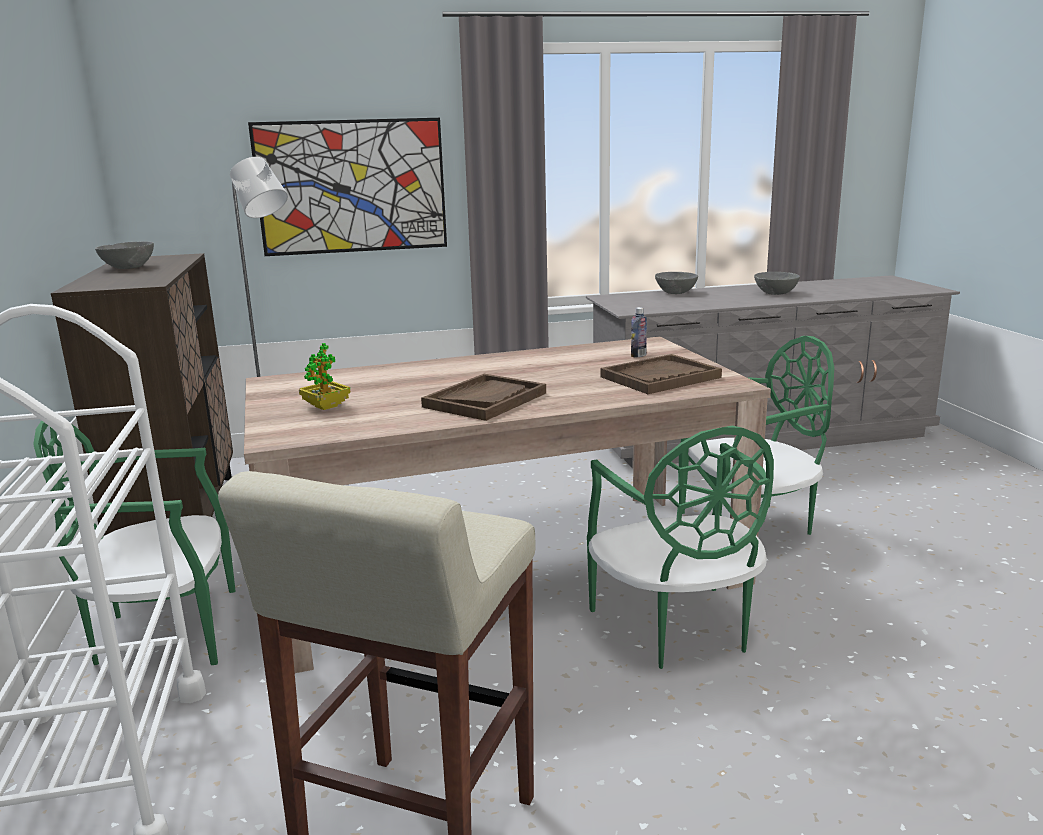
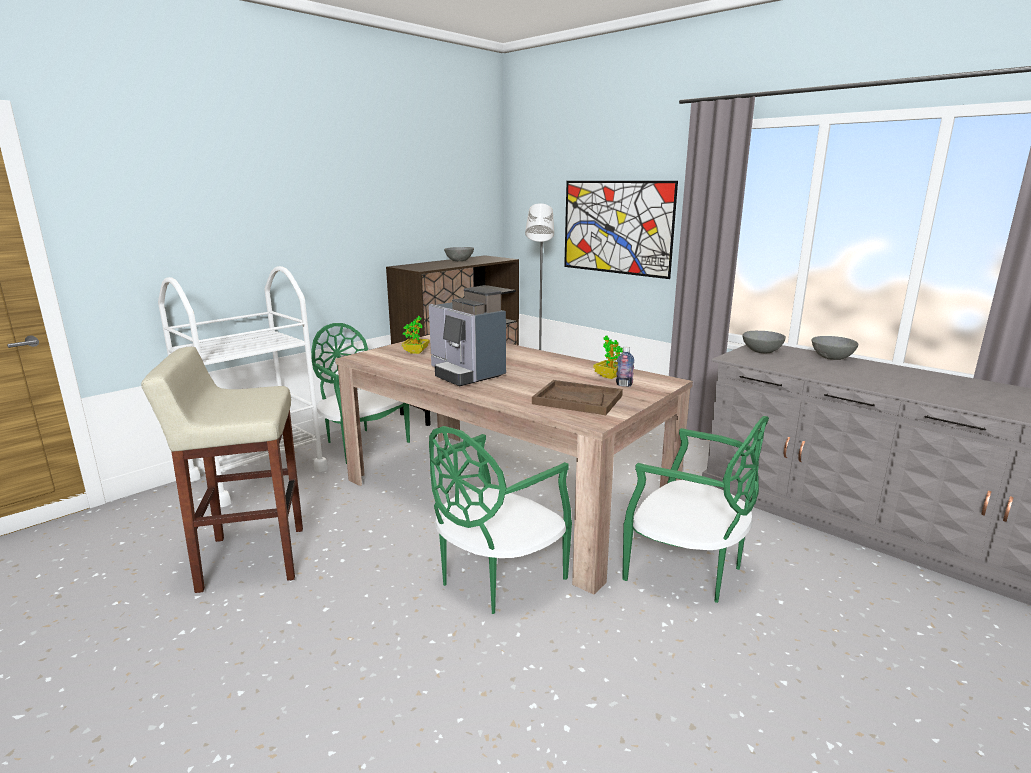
camera: 55 degrees right, 0 degrees up
(485, 400) = (466, 374): brown tray -> coffee machine
(602, 354) = (609, 376): none -> potted plant
(775, 293) = (924, 385): grey bowl -> grey bowl (761, 351)

